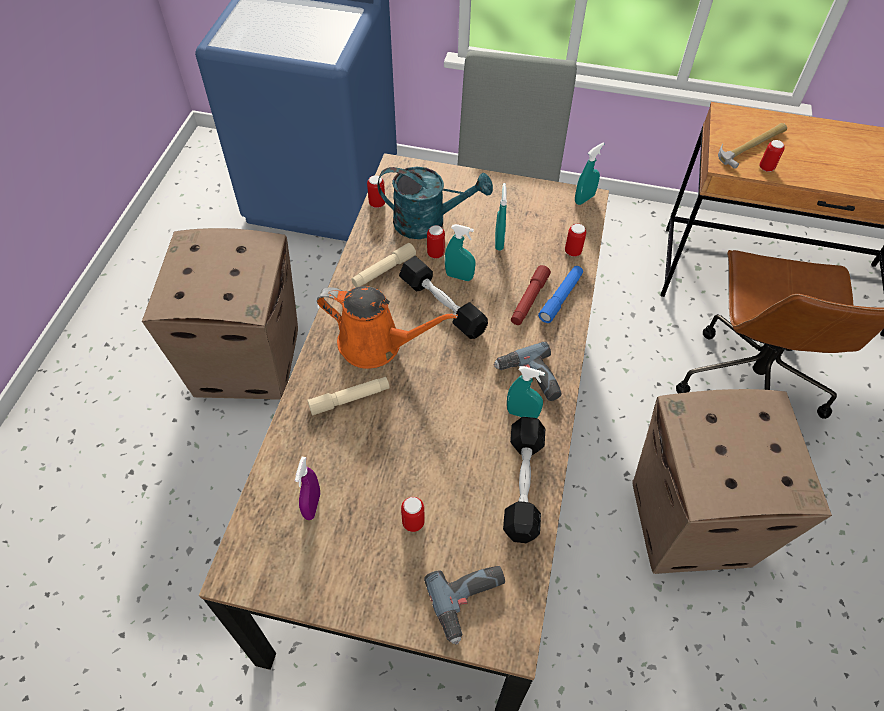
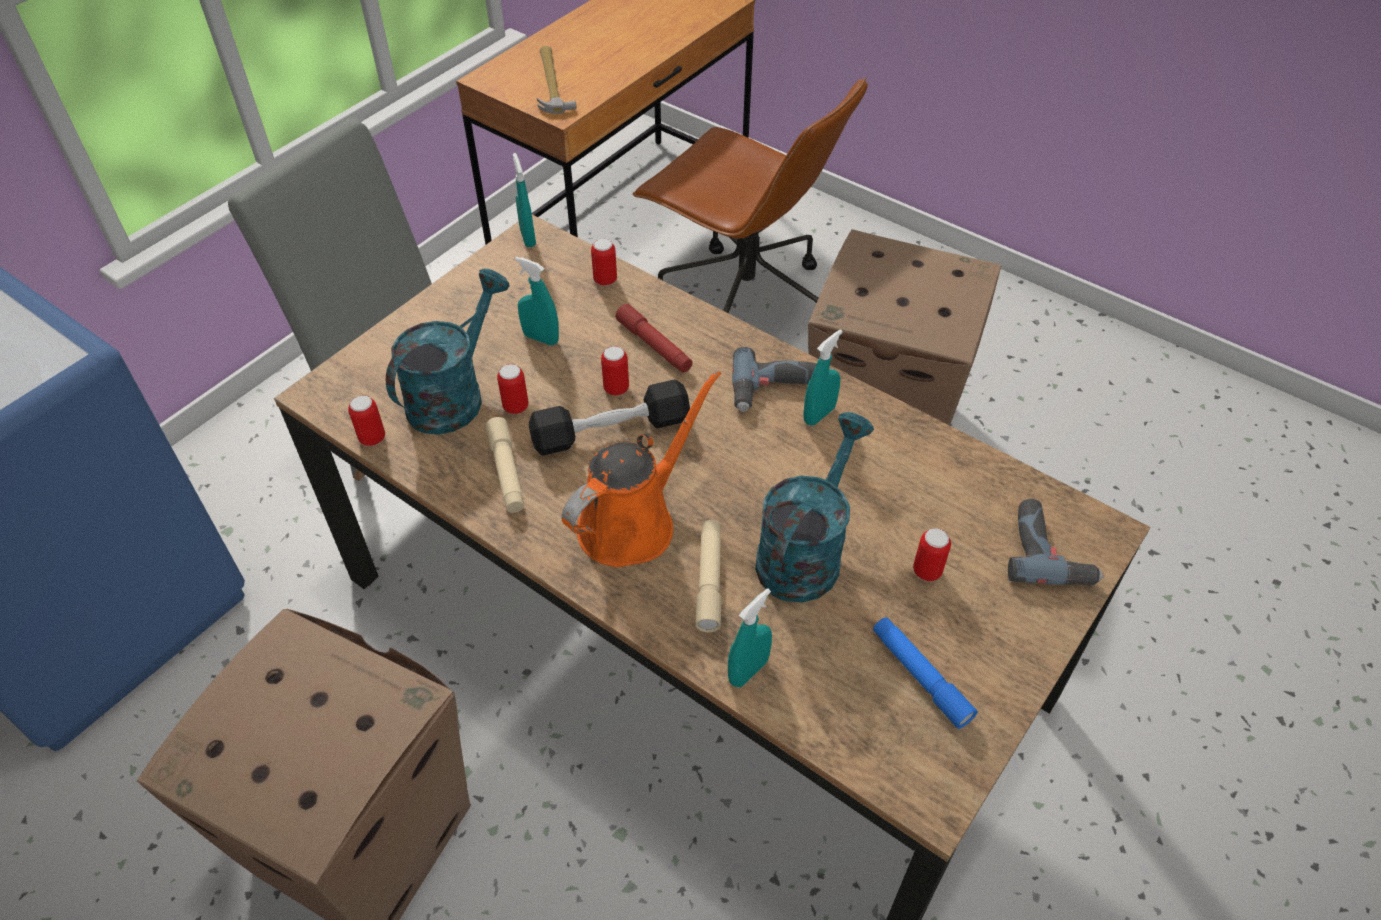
camera: 65 degrees left, 5 degrees down
(312, 505) = (860, 674): purple spray bottle -> none
(396, 443) = (805, 551): none -> turquoise watering can
(459, 276) = (572, 397): turquoise spray bottle -> turquoise spray bottle (748, 671)
(523, 484) = (915, 449): black dumbbell -> none
(561, 297) = (669, 317): blue flashlight -> blue flashlight (920, 676)
(766, 168) = (591, 89): can -> can (616, 388)

